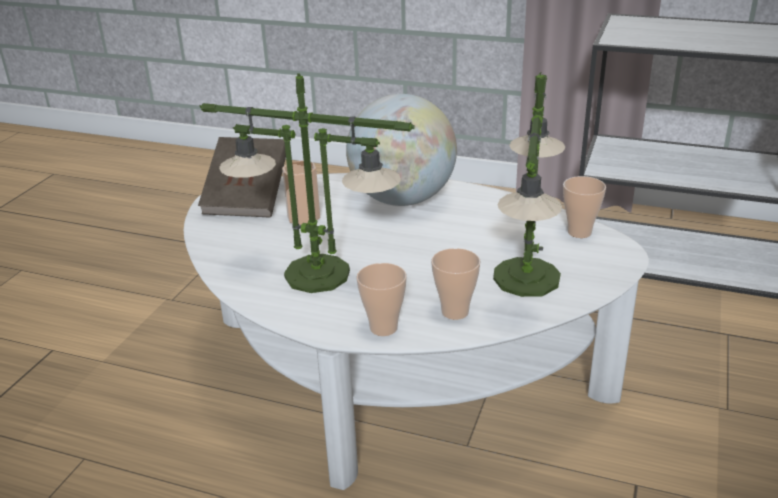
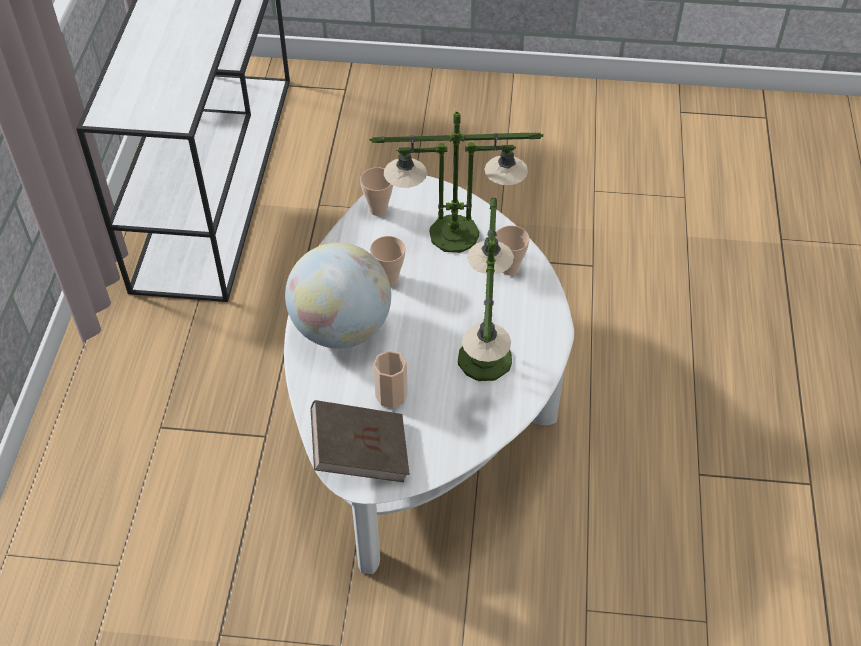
camera: 105 degrees left, 20 degrees up
(383, 328) = (541, 303): cup -> cup (389, 278)

